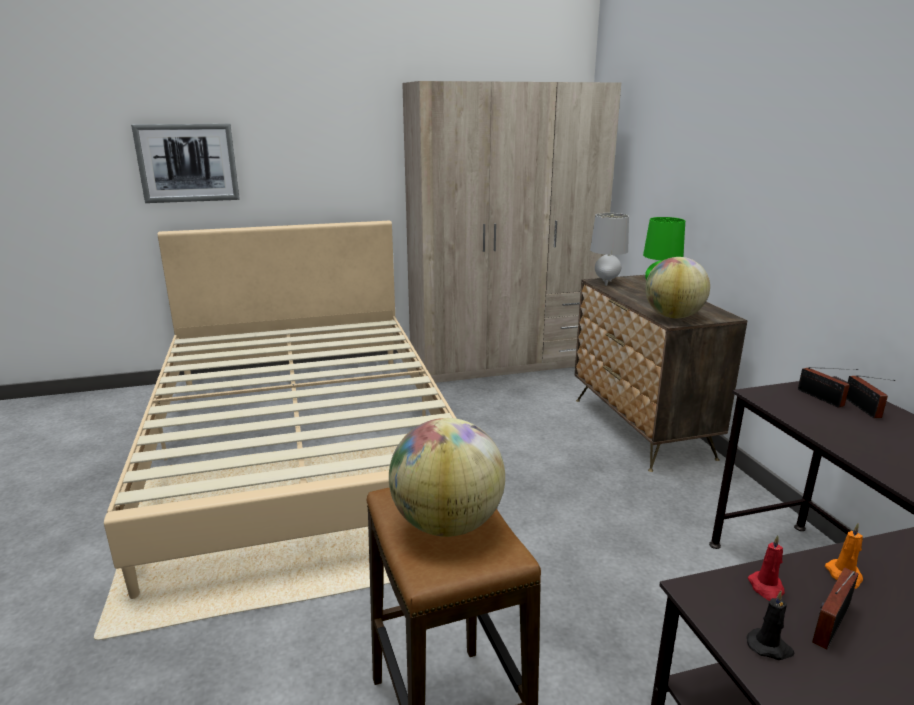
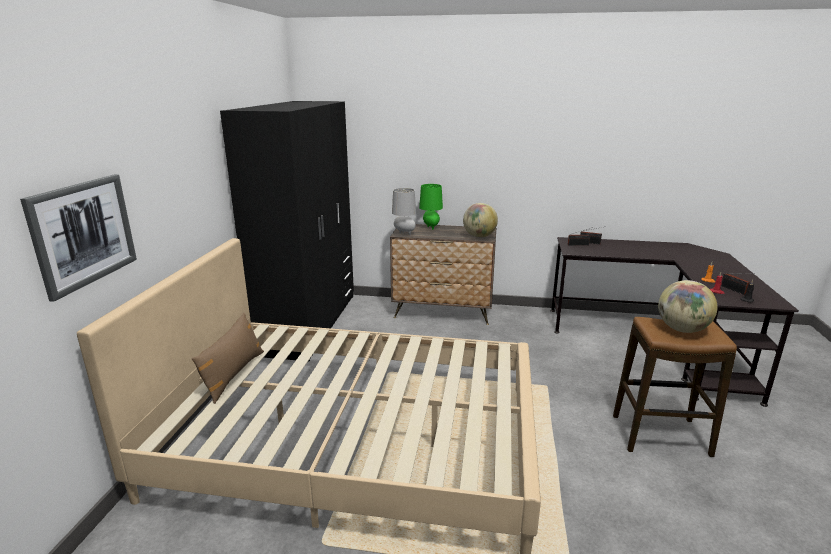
camera: 65 degrees left, 0 degrees up
(293, 336) = (233, 374): none -> brown pillow
(503, 362) = (309, 323): beige wardrobe -> black wardrobe

